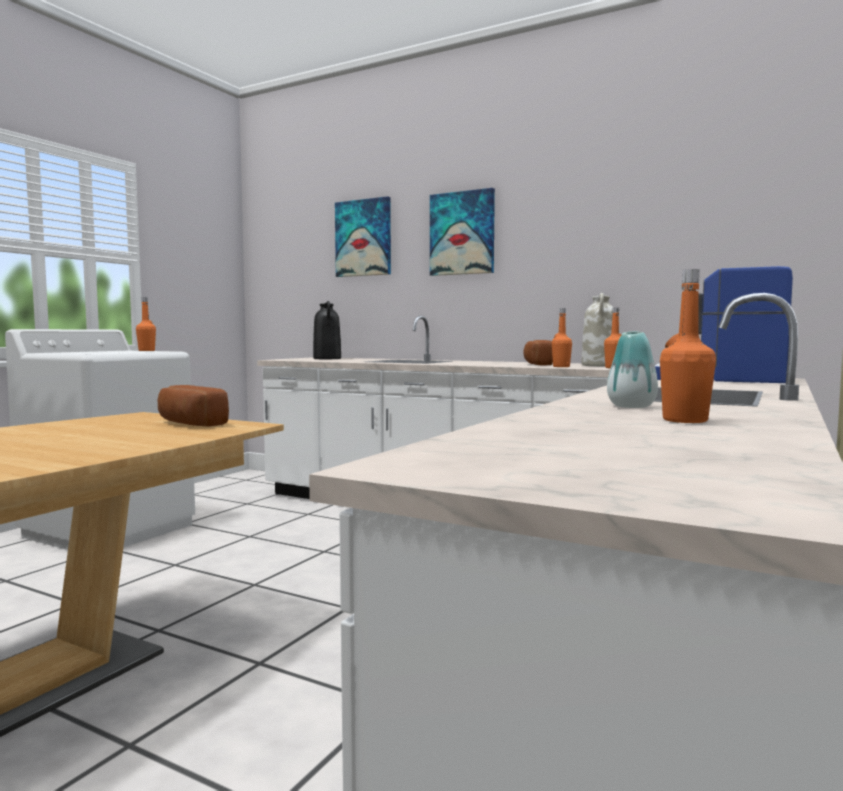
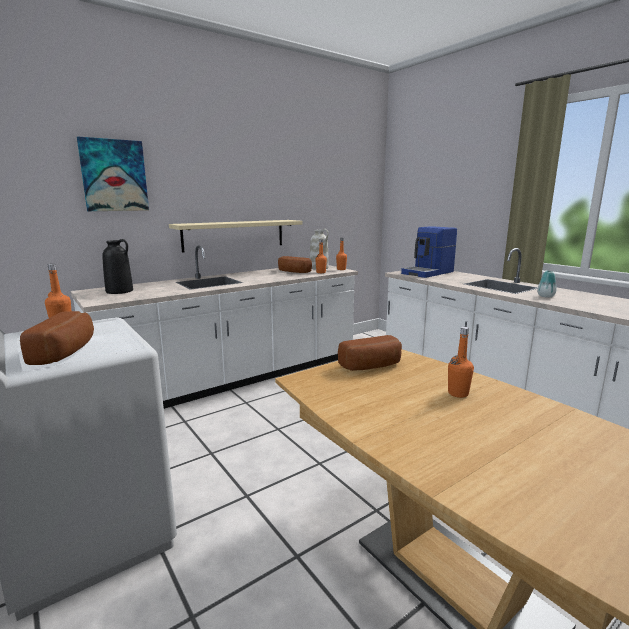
camera: 65 degrees left, 10 degrees up
(79, 352) = (68, 351): none -> bread
(462, 233) = (209, 181): picture -> none
(492, 307) = (234, 235): none -> beige shelf
(685, 420) = (586, 299): orange bottle -> orange bottle (458, 393)

